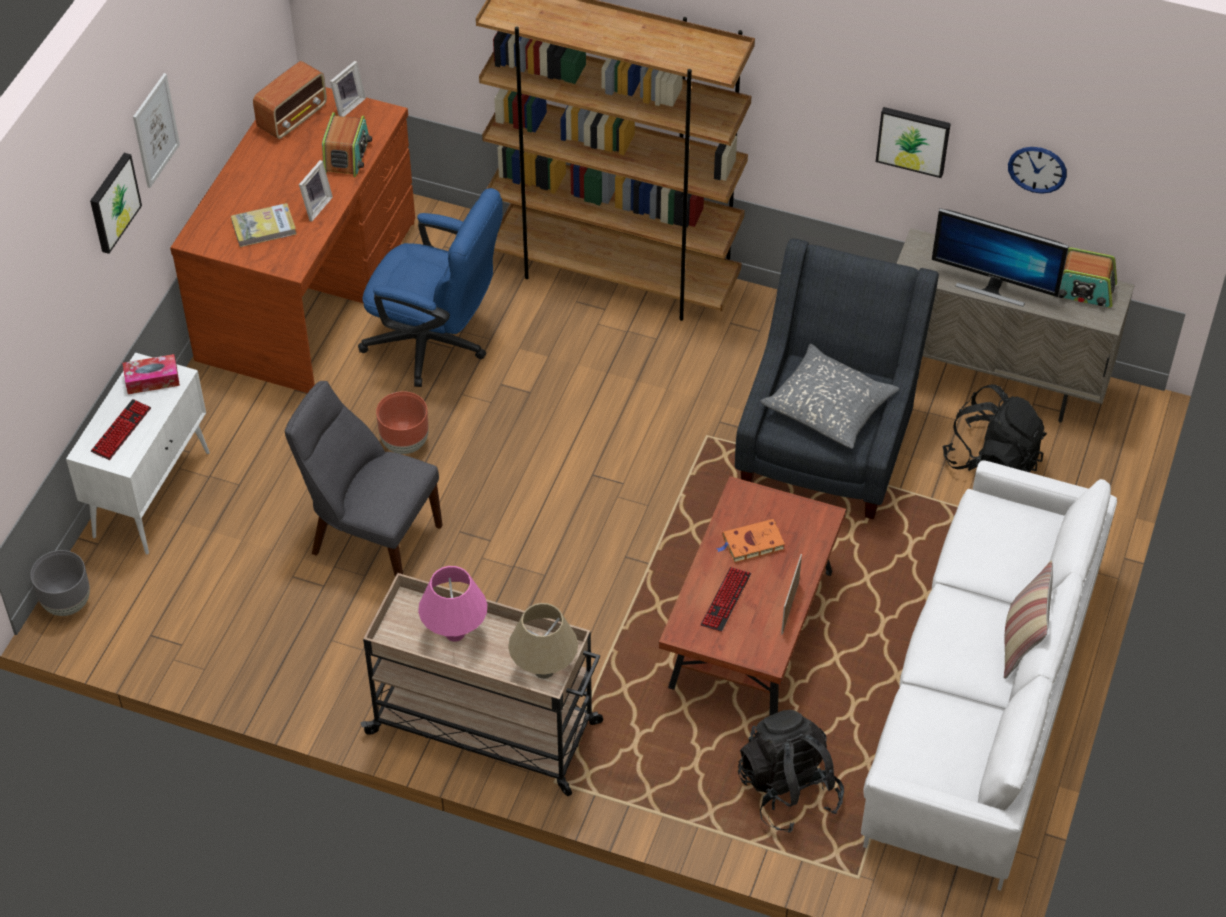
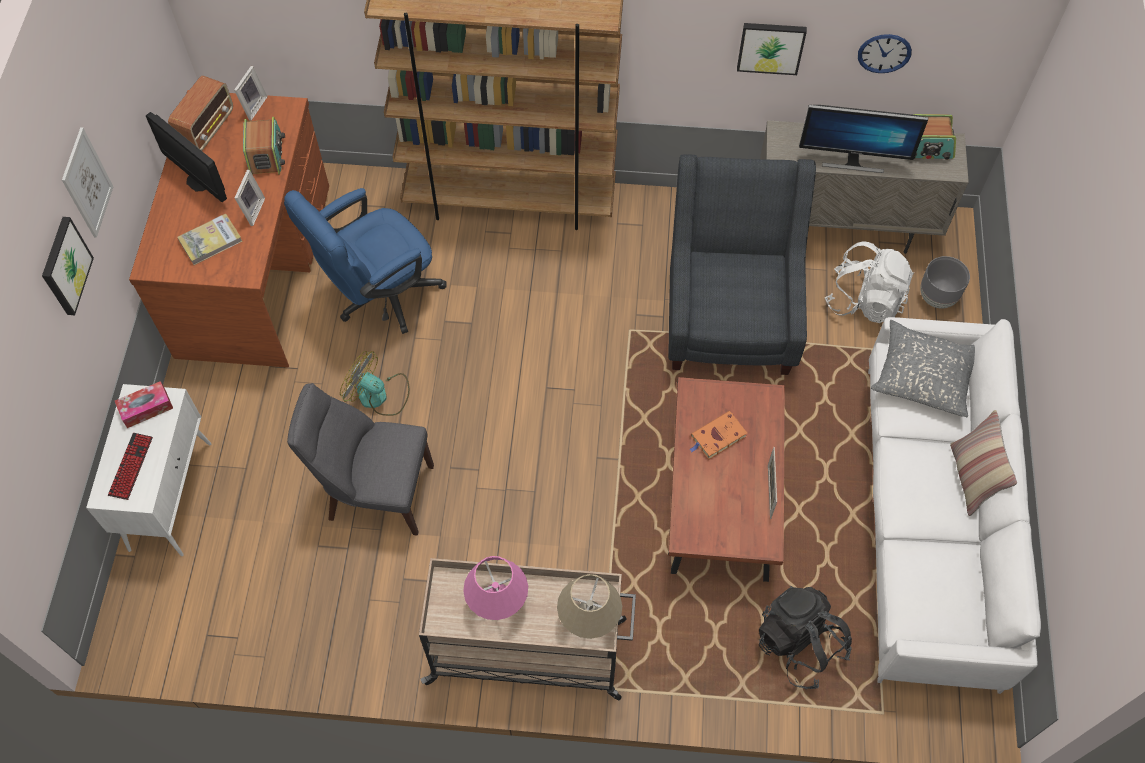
camera: 15 degrees left, 10 degrees up
(66, 603) = (121, 622): grey planter -> grey planter (936, 297)
(269, 167) = (199, 181): none -> monitor
(404, 443) = (379, 395): brown planter -> fan
(436, 344) = (379, 296): blue office chair -> blue office chair turned 135 degrees clockwise
(725, 600) = (713, 497): keyboard -> none
(829, 407) = (741, 294): grey pillow -> grey pillow (923, 375)
(992, 461) = (864, 300): black backpack -> white backpack

